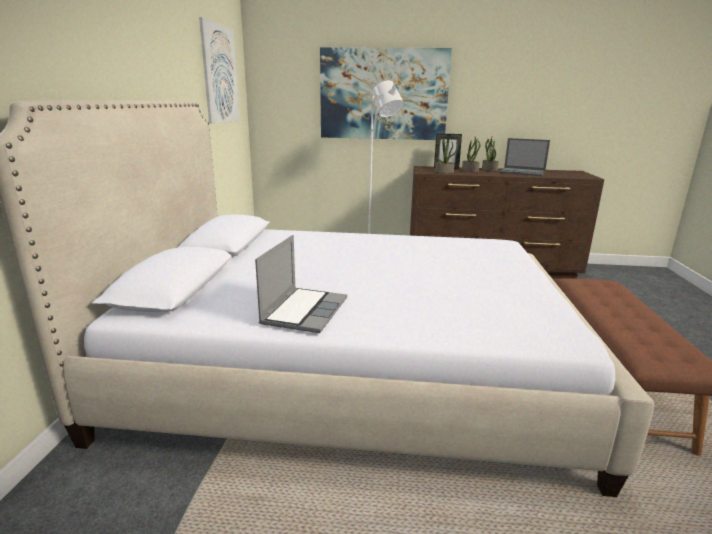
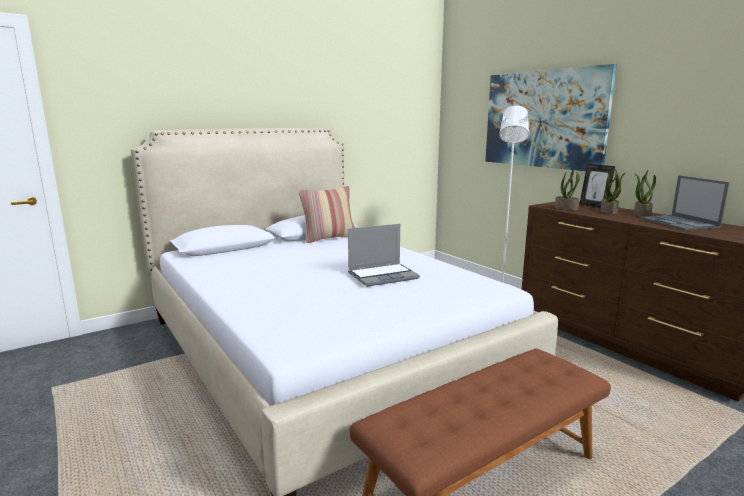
camera: 50 degrees right, 5 degrees down
(220, 74) = (391, 105): picture -> none
(263, 242) = (329, 238): none -> pillow
(304, 311) = (229, 275): laptop -> laptop (383, 276)

